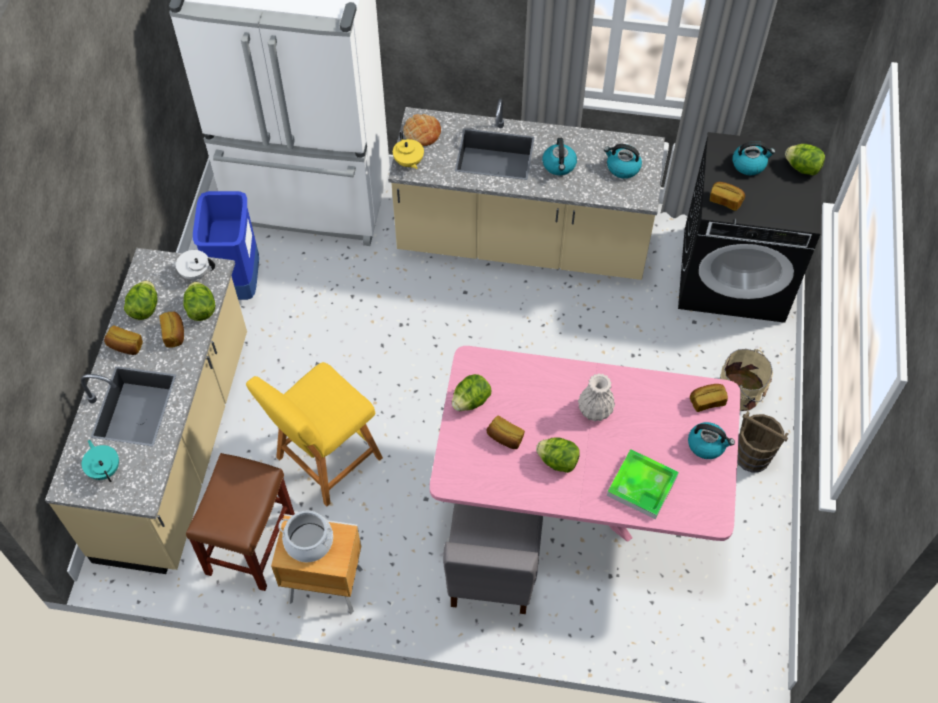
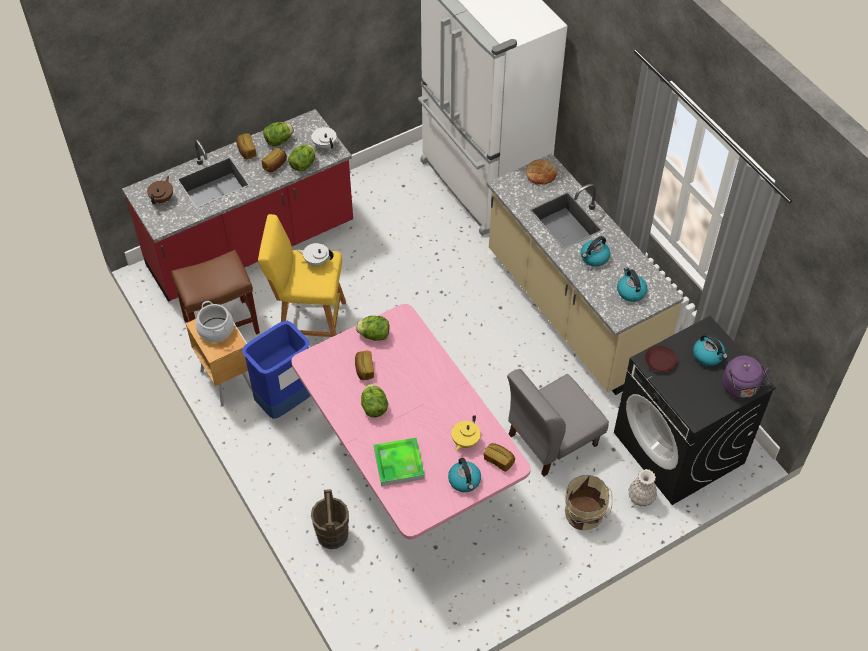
camera: 50 degrees right, 5 degrees down
(104, 469) = (162, 198): turquoise teapot -> brown teapot
(177, 446) = (251, 247): beige counter -> red counter
(238, 283) = (387, 194): blue trash can -> blue trash can (285, 402)
(317, 389) = (316, 261): none -> white teapot
(408, 162) = (510, 183): yellow teapot -> yellow teapot (465, 441)
(492, 571) = (313, 459): grey chair -> grey chair (552, 439)
(595, 409) = (431, 403): white vase -> white vase (641, 497)
(725, 200) = (661, 361): bread -> brown plate
(752, 456) = (539, 554): brown bucket -> brown bucket (332, 535)
(802, 168) = (741, 388): lettuce -> purple kettle

